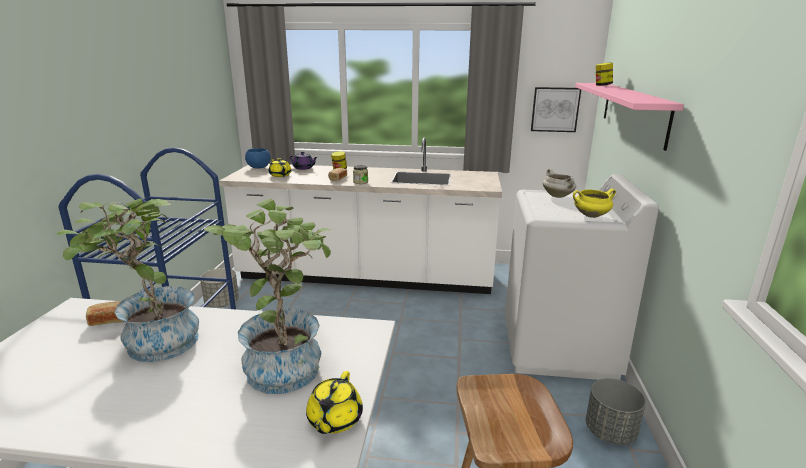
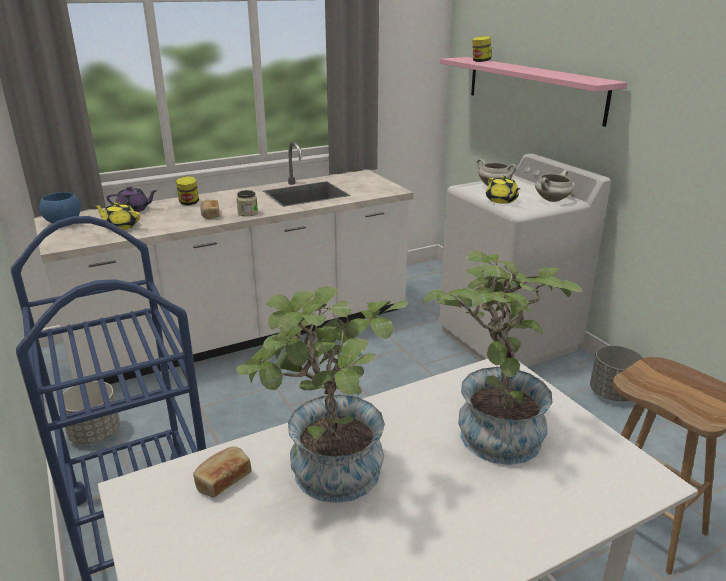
camera: 35 degrees left, 5 degrees up
(334, 420) = (609, 453): yellow teapot -> yellow teapot (501, 200)
(555, 109) = (410, 89): picture -> none
(591, 216) = (552, 200): yellow cooking pot -> white cooking pot

